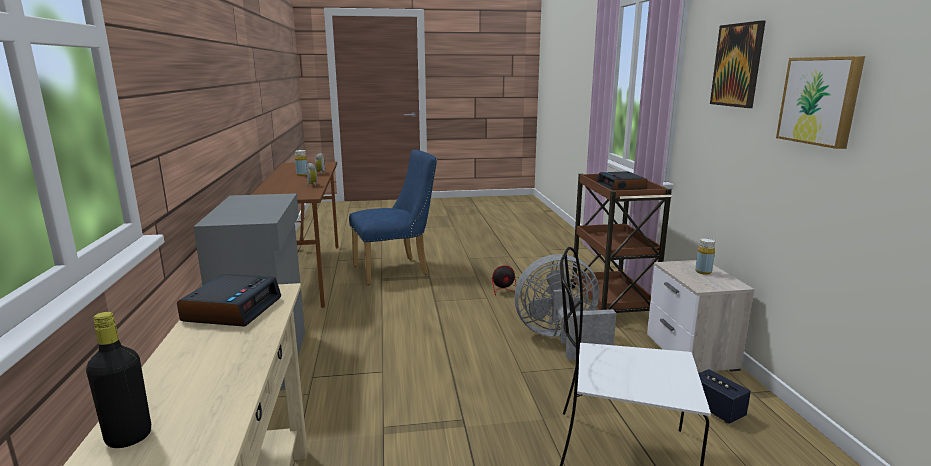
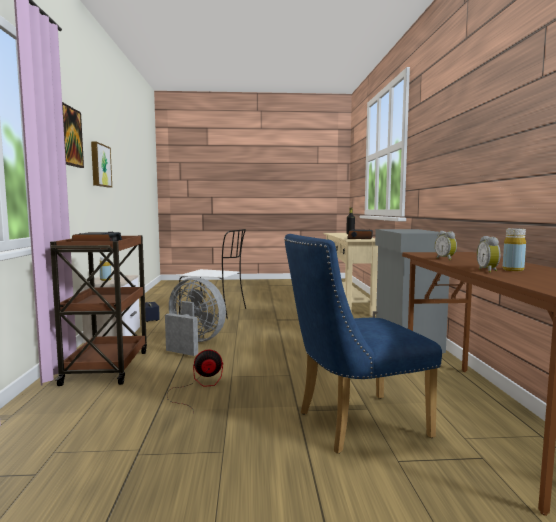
camera: 175 degrees left, 10 degrees down
(561, 340) = (193, 344): grey fan -> grey fan turned 150 degrees counterclockwise

